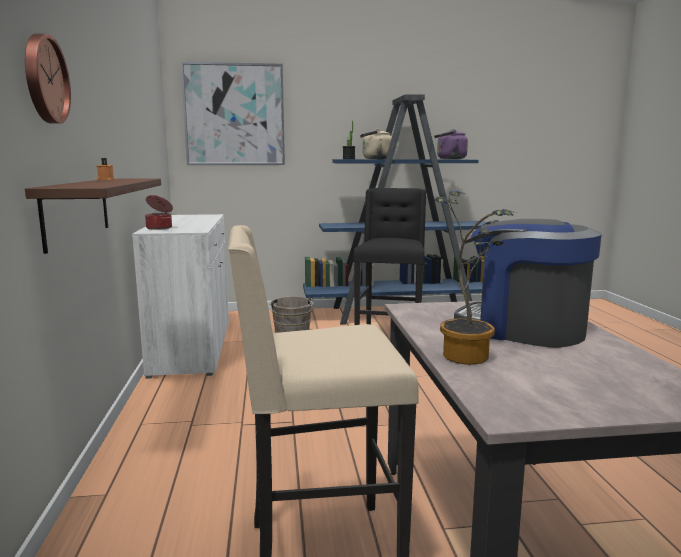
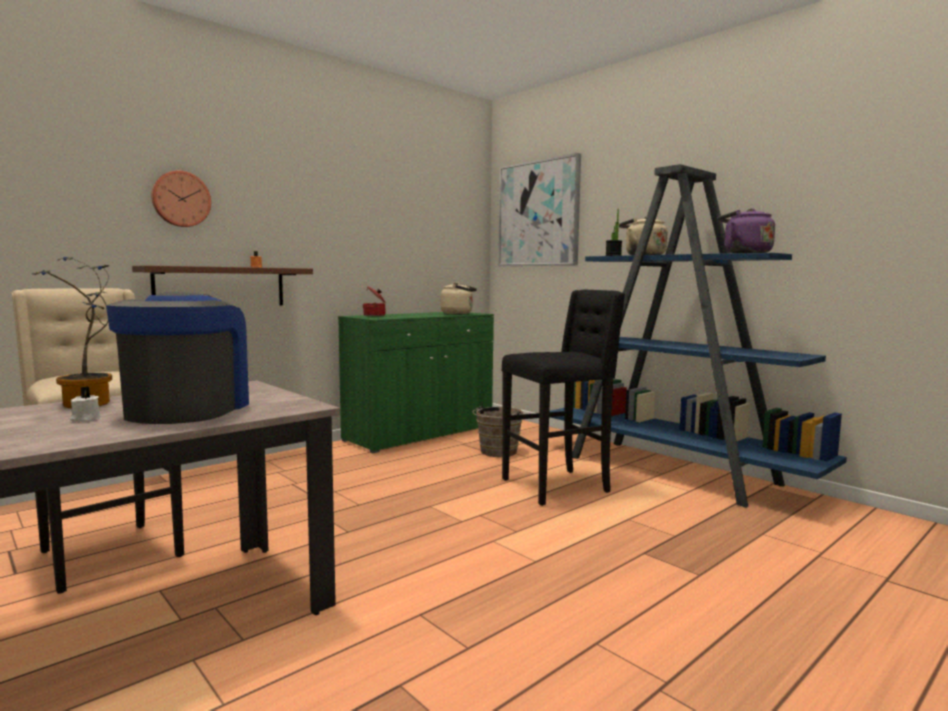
camera: 55 degrees right, 5 degrees down
(193, 347) = (420, 434): white cabinet -> green cabinet
(199, 217) = (458, 313): none -> beige kettle
(548, 358) = (85, 419): none -> white candle

